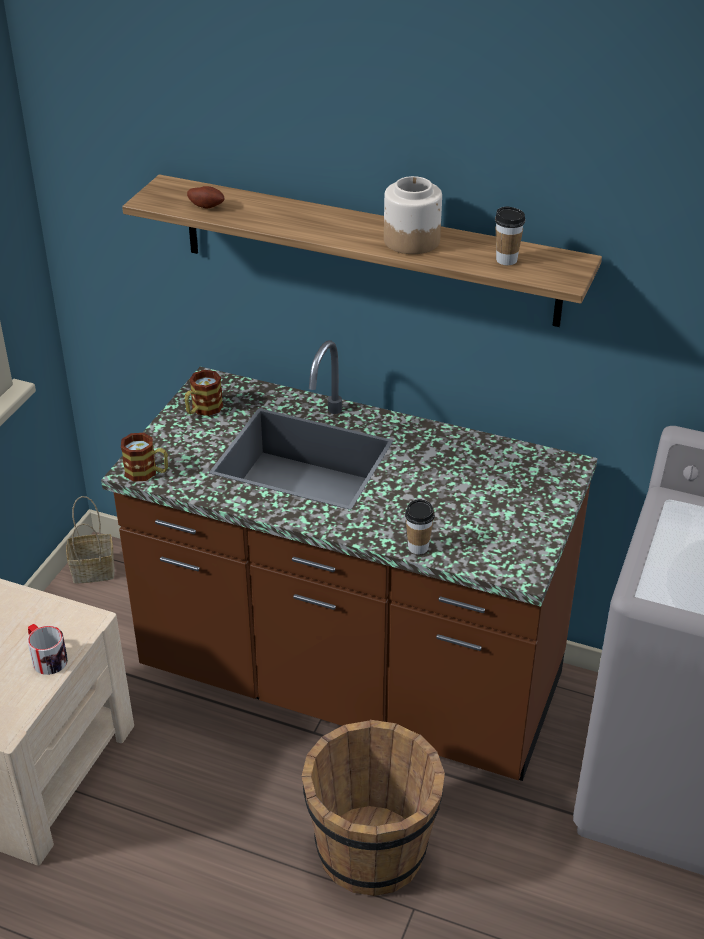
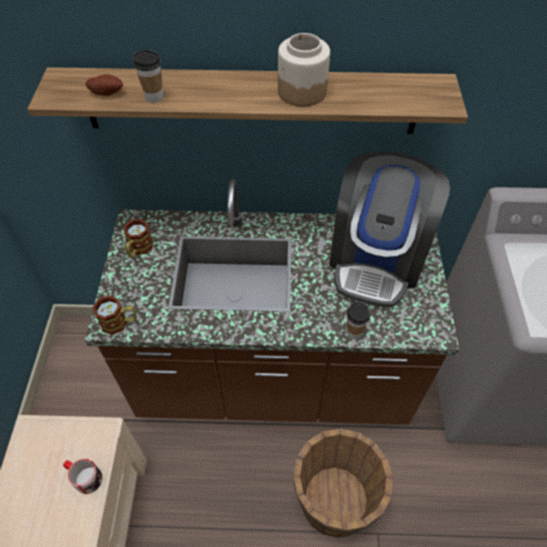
camera: 20 degrees left, 15 degrees up
(91, 571) = (71, 347): basket -> none
(492, 484) = (377, 258): none -> coffee machine
(506, 260) = (388, 94): cup -> cup (154, 97)

